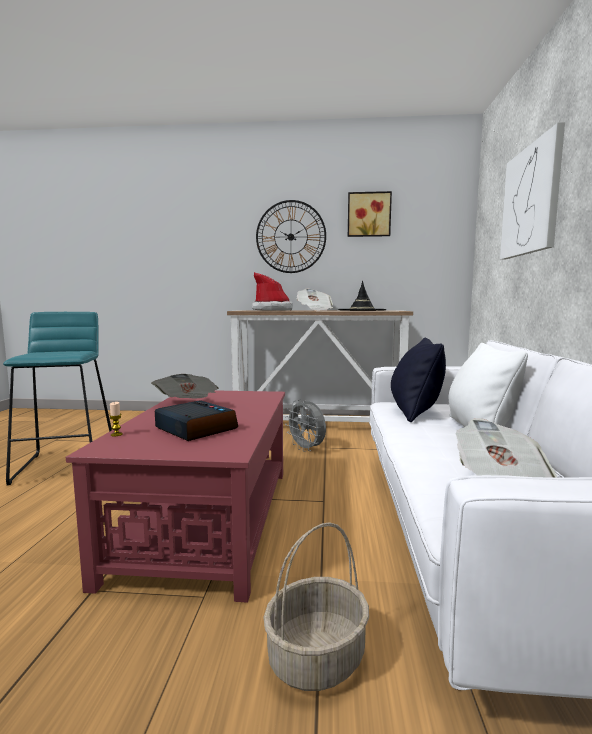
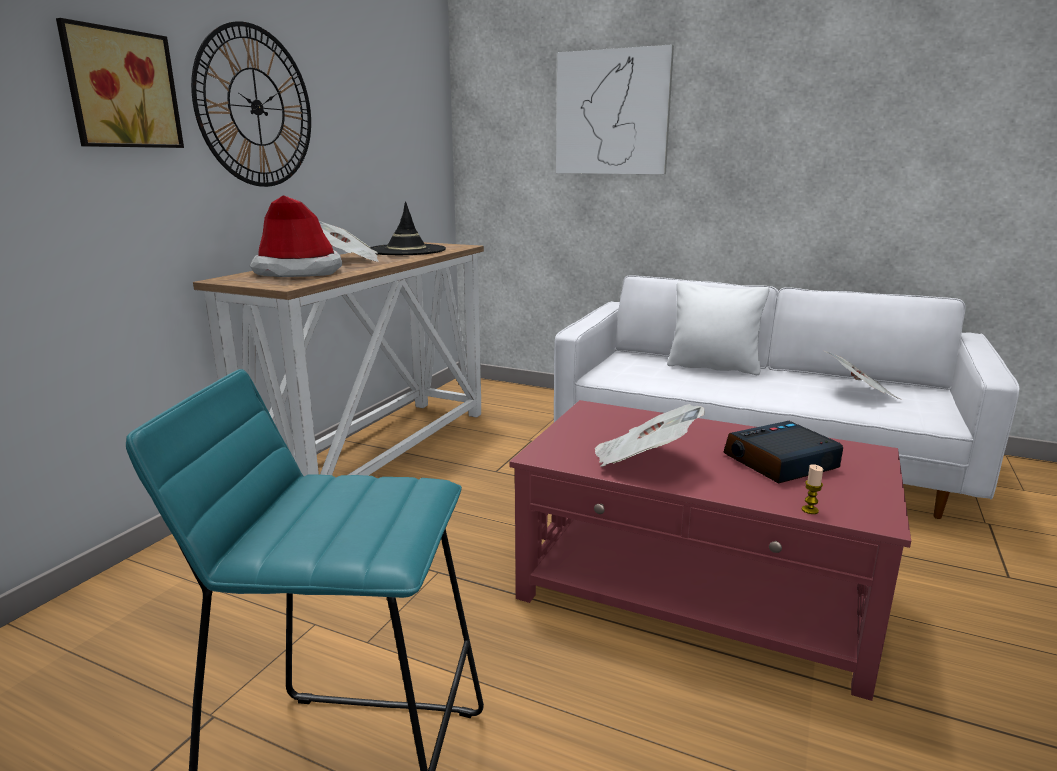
camera: 70 degrees left, 10 degrees up
(307, 449) = (491, 484): grey fan -> none
(316, 659) = (931, 561): basket -> none
(369, 215) = (358, 77): picture -> picture (120, 89)
(415, 412) = (642, 372): black pillow -> none

